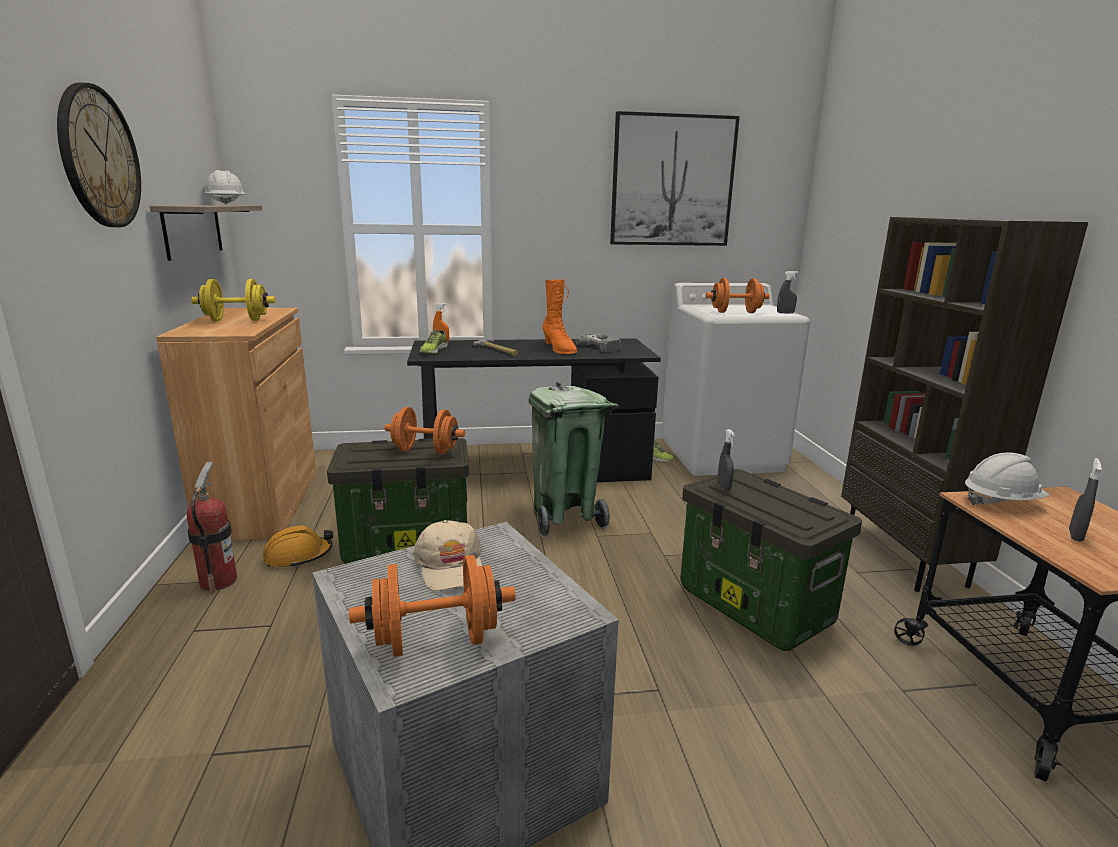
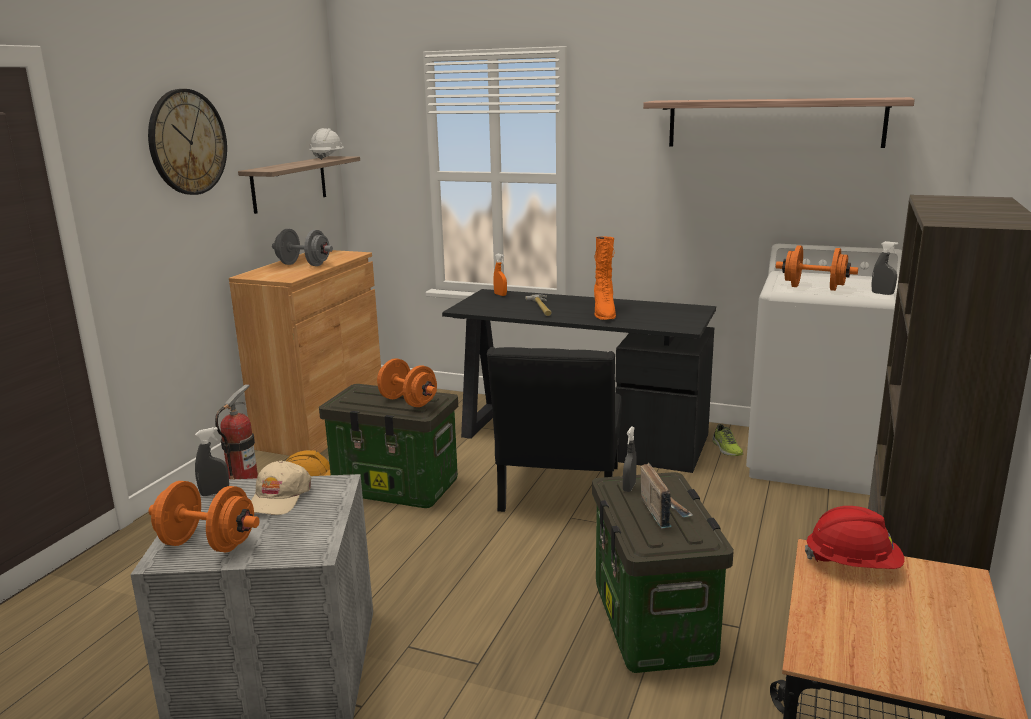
camera: 30 degrees right, 0 degrees up
(237, 320) = (304, 265): yellow dumbbell -> grey dumbbell
(433, 351) = (480, 302): shoe -> none
(565, 518) = (558, 493): green trash can -> black chair
(603, 347) = (657, 314): power drill -> none
(672, 181) = (774, 123): picture -> shelf
(776, 500) = (663, 511): none -> radio
(1001, 502) = (852, 565): white hard hat -> red hard hat
(1075, 535) = (871, 617): grey spray bottle -> grey spray bottle (215, 493)

